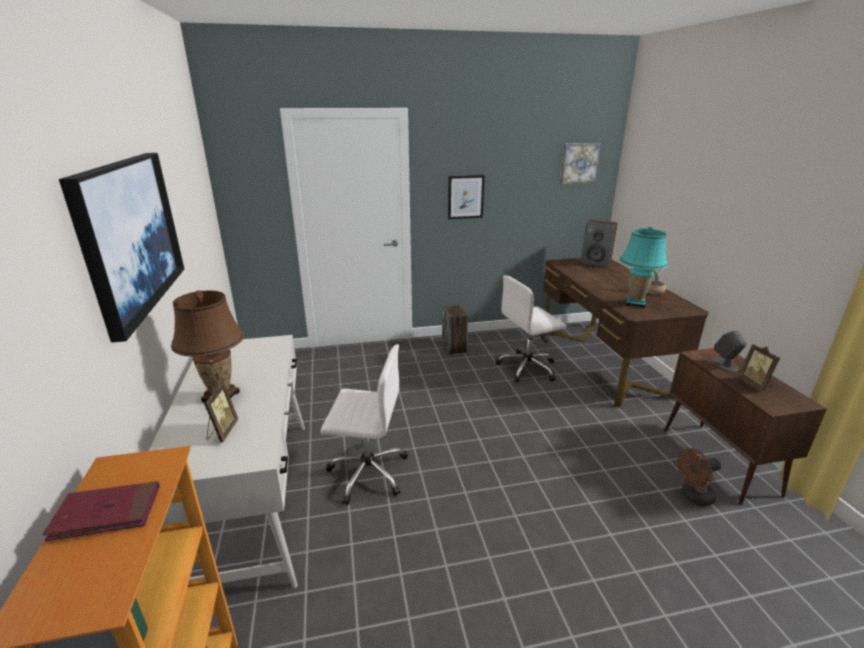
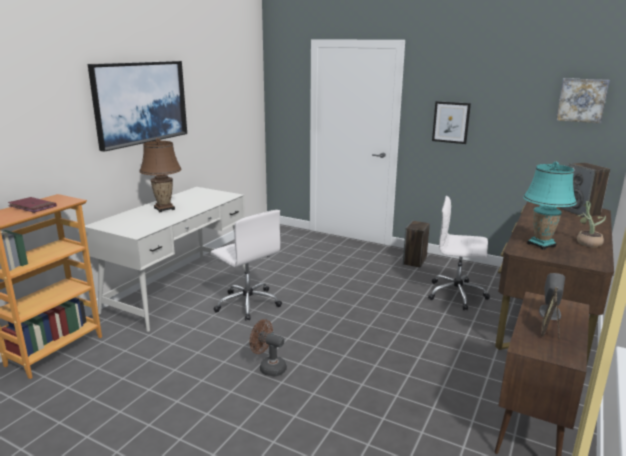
camera: 40 degrees right, 5 degrees down
(222, 432) = (141, 220): picture frame -> none
(693, 496) = (457, 426): brown fan -> brown fan (269, 367)

